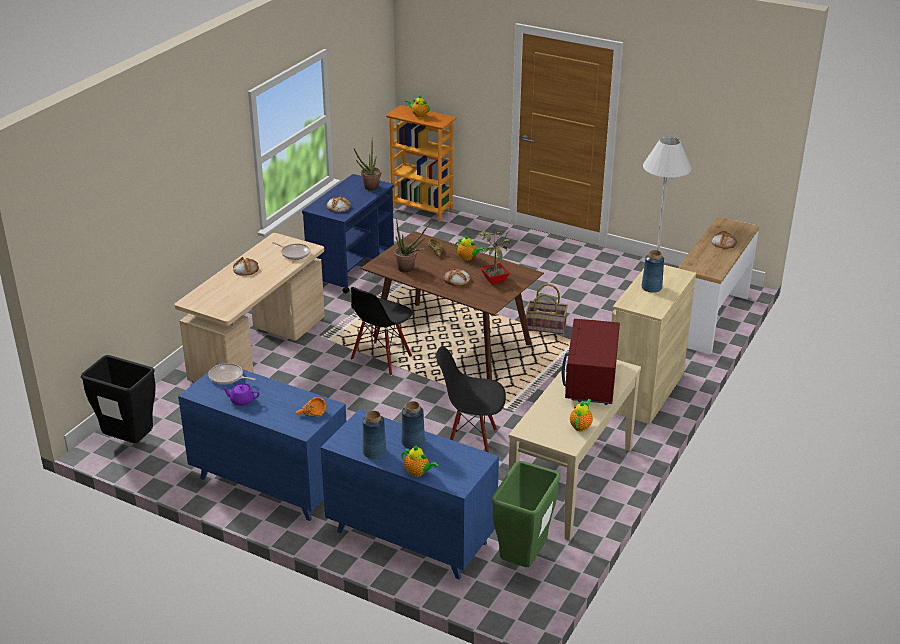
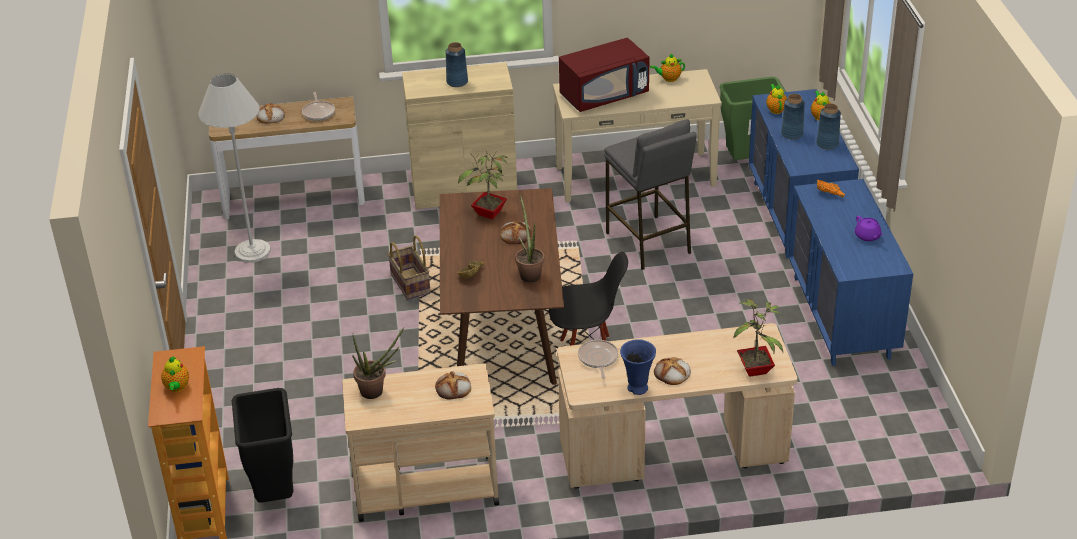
camera: 125 degrees left, 5 degrees up
(128, 442) = (914, 438): black trash can -> black trash can (275, 495)
(203, 295) = (756, 369): none -> potted plant
(228, 377) = (852, 262): frying pan -> frying pan (319, 112)
(252, 254) = (637, 389): none -> blue vase
(352, 267) = (425, 488): blue cart -> beige cart
(467, 258) = (462, 249): teapot -> teapot (775, 109)
(471, 442) = (648, 243): black chair -> grey stool

